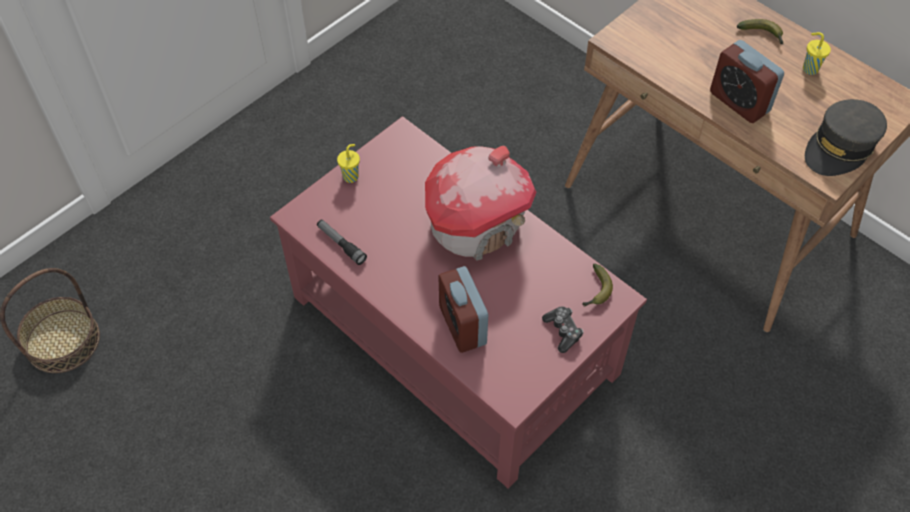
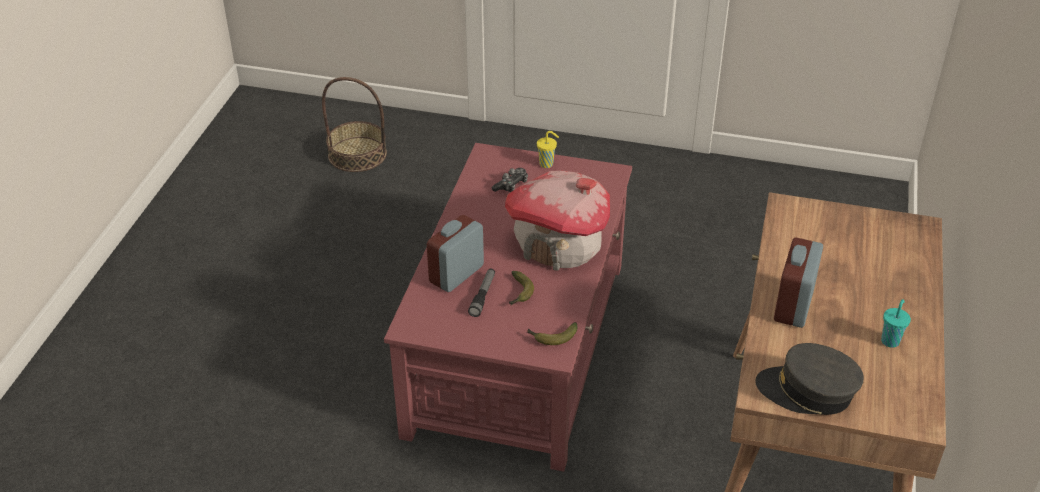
camera: 60 degrees right, 15 degrees down
(341, 244) = (479, 184): flashlight -> flashlight (483, 296)
(563, 331) = (495, 332): game controller -> game controller (511, 185)
(762, 35) = (899, 295): banana -> banana (519, 293)
(809, 68) = (890, 340): yellow cup -> turquoise cup

